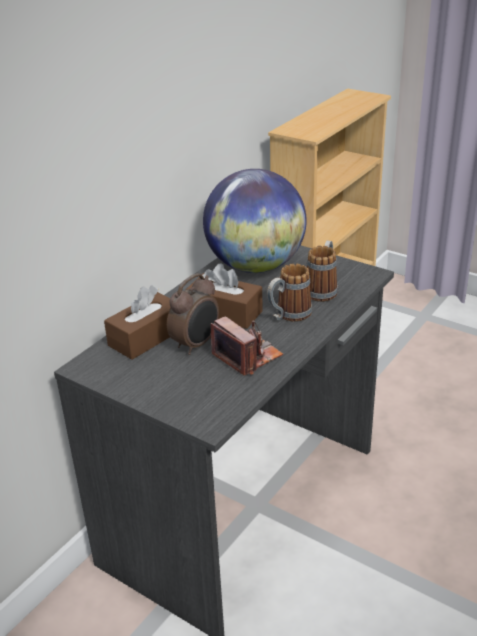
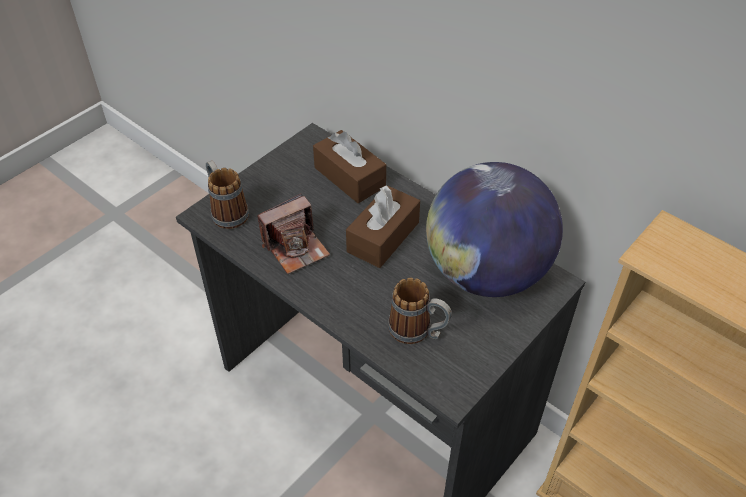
camera: 95 degrees right, 15 degrees up
(196, 344) = (327, 212): alarm clock -> none
(288, 316) = (364, 290): mug -> mug (226, 211)

